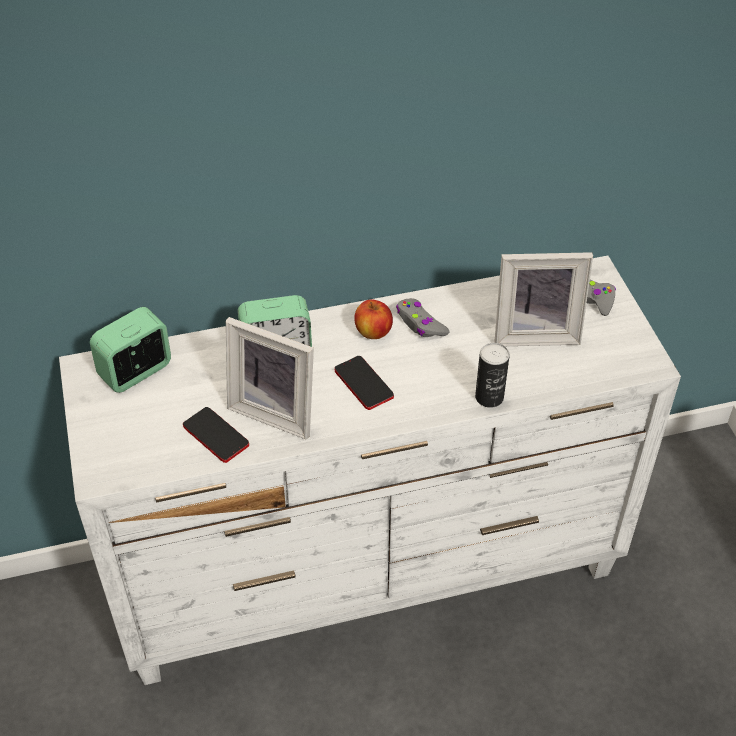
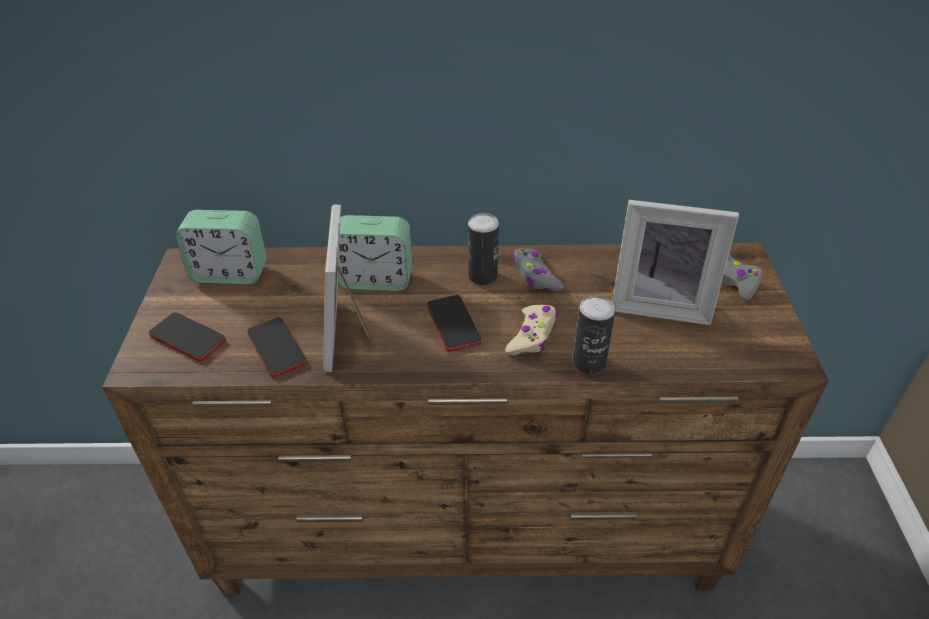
camera: 15 degrees right, 5 degrees down
(129, 442) = (188, 338): none -> phone
(136, 371) = (230, 273): alarm clock -> alarm clock turned 150 degrees counterclockwise
(276, 410) = (350, 334): picture frame -> picture frame turned 45 degrees clockwise
(369, 573) = (469, 532): white dresser -> brown dresser
(373, 332) = (482, 276): apple -> can
(435, 382) = (532, 335): none -> beige game controller

